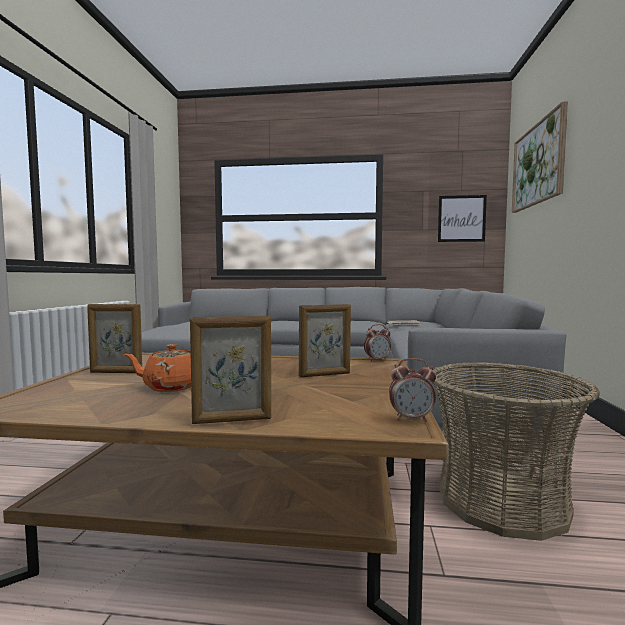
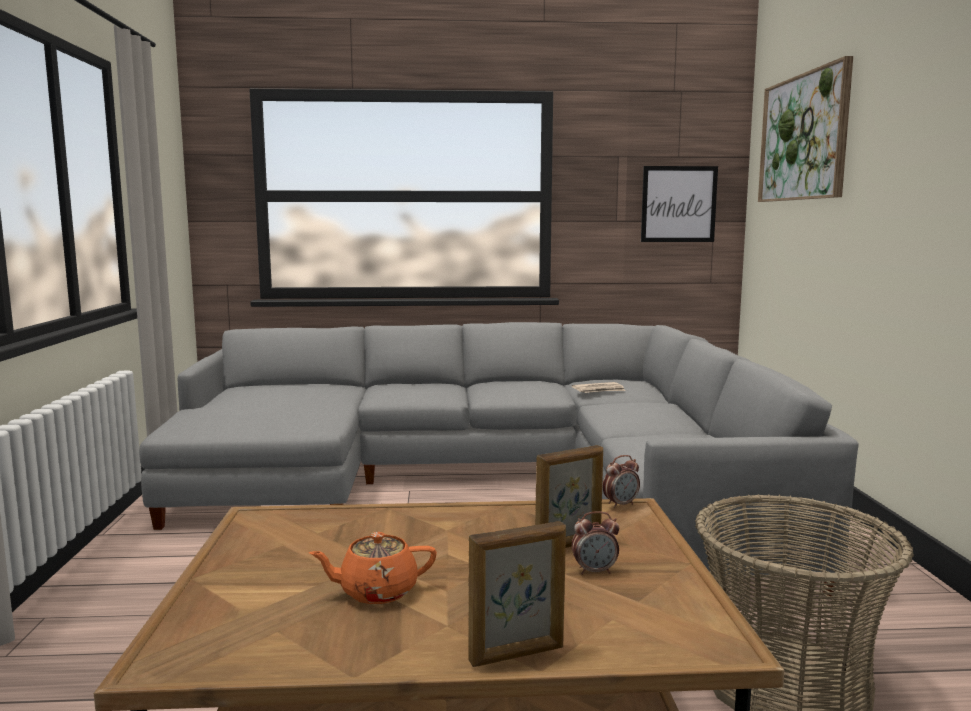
camera: 10 degrees left, 5 degrees up
(116, 372) = (261, 562): picture frame -> none
(411, 419) = (727, 631): alarm clock -> alarm clock (595, 571)

